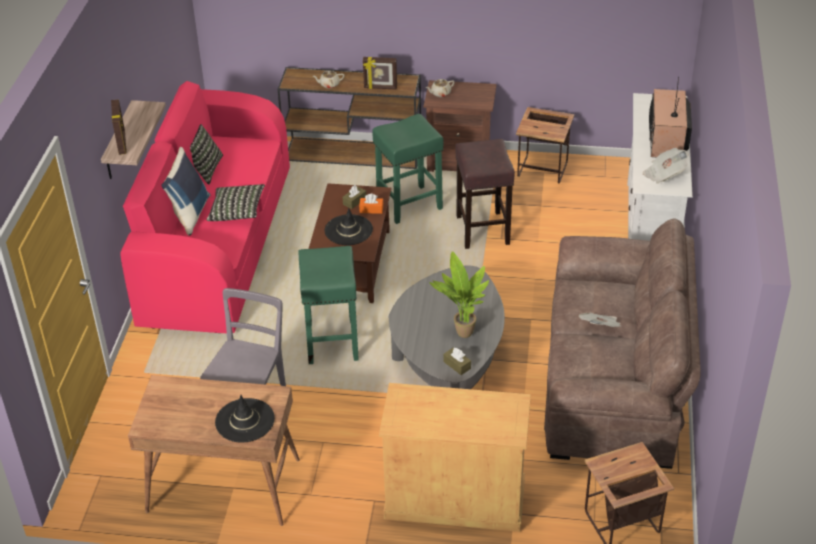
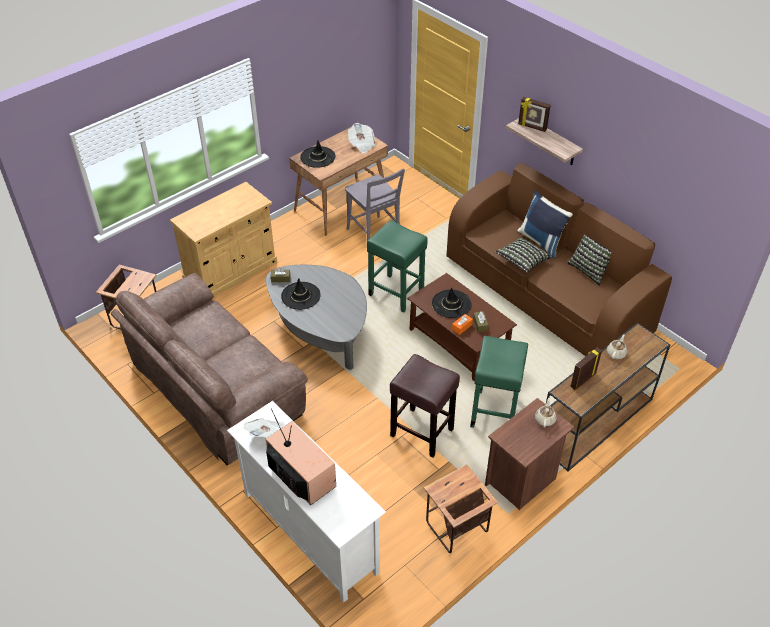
camera: 130 degrees right, 5 degrees up
(217, 244) = (546, 294): pink sofa -> brown sofa
(461, 333) = (300, 296): potted plant -> black hat
(600, 328) = (221, 347): newspaper -> newspaper (361, 144)

